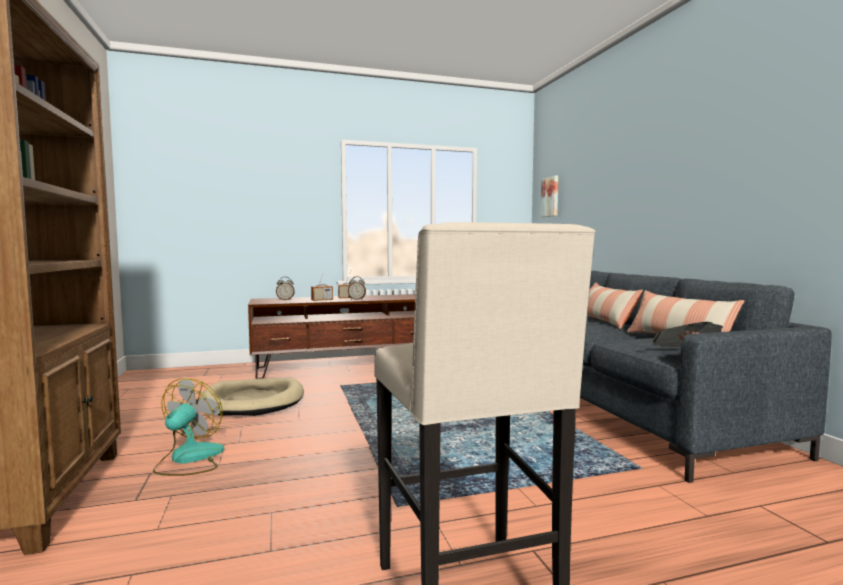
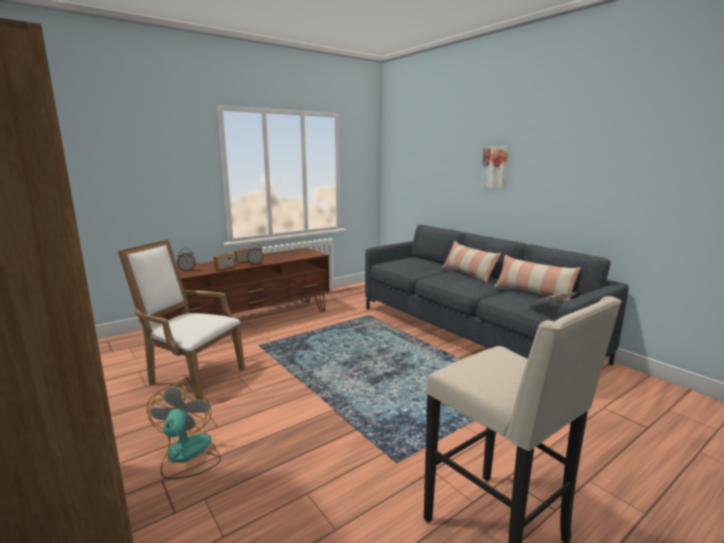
camera: 20 degrees left, 10 degrees up
(253, 401) = (191, 376): beige dog bed -> white armchair
(550, 197) = (401, 159): picture -> picture (495, 167)

